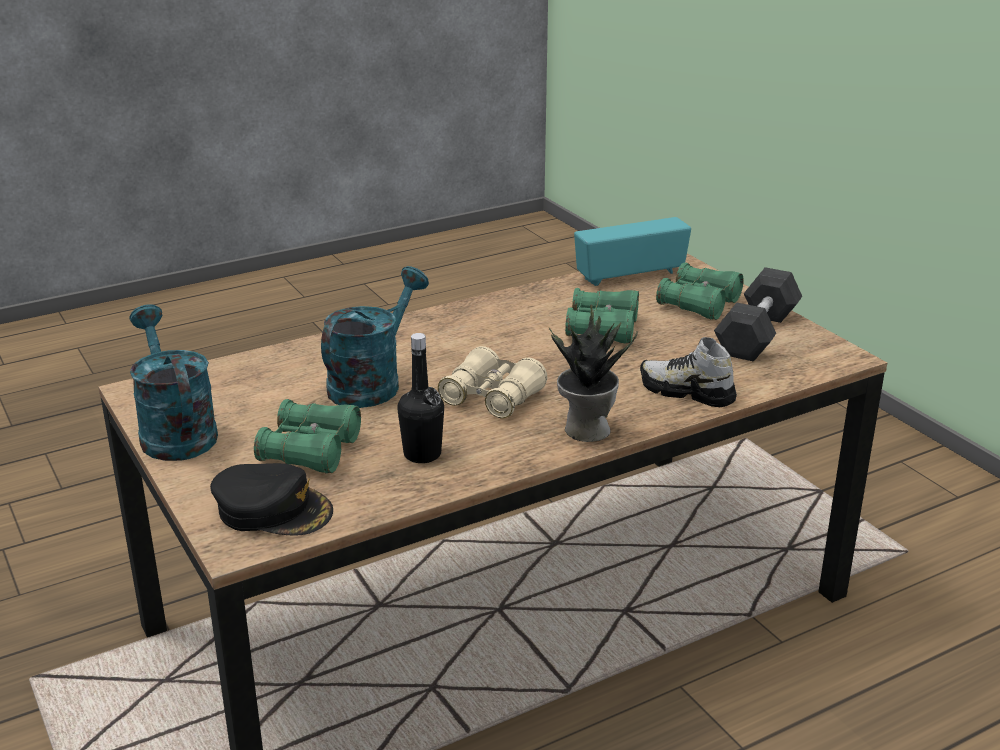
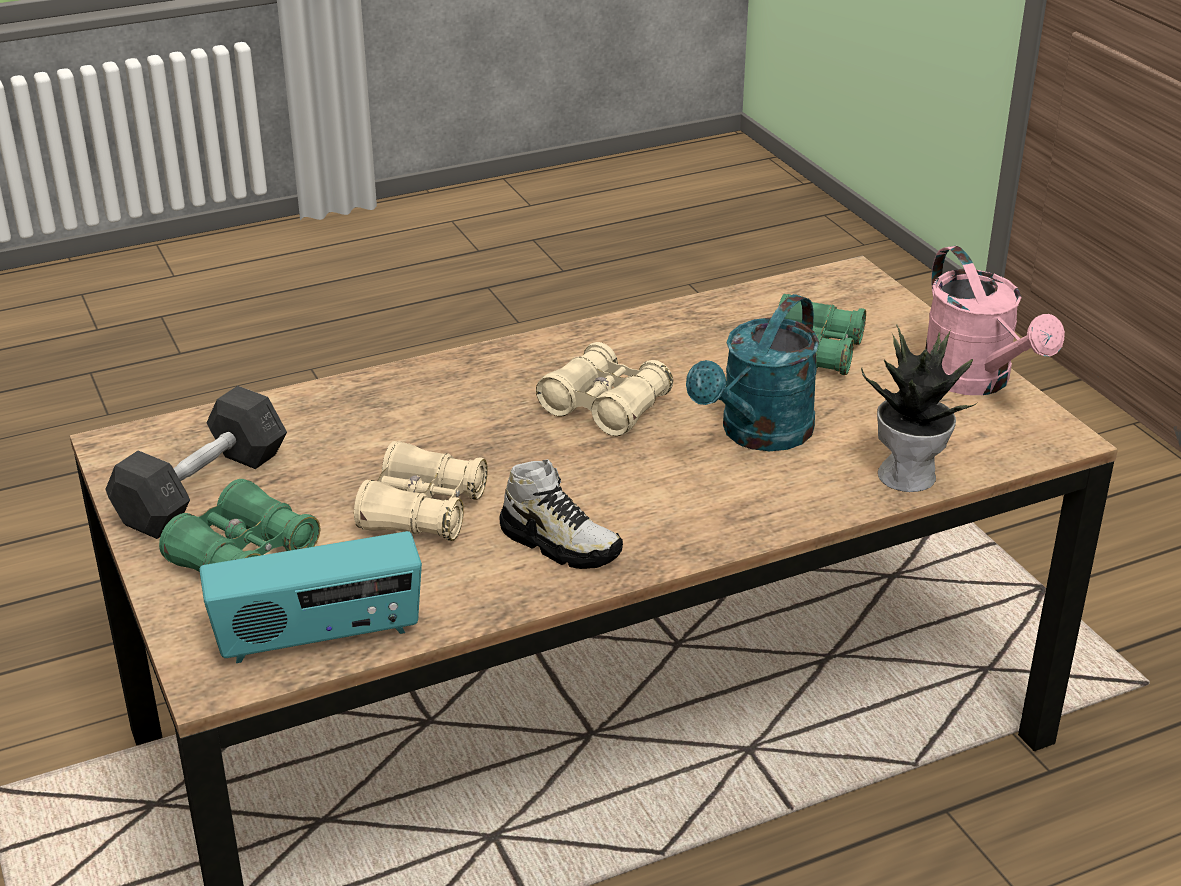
camera: 175 degrees left, 5 degrees up
(174, 431) = (976, 381): turquoise watering can -> pink watering can
(273, 509) = (830, 301): black cap -> none
(422, 454) = (689, 344): black bottle -> none
(585, 429) = (505, 362): potted plant -> potted plant (909, 476)
(603, 329) = (422, 511): green binoculars -> beige binoculars
(686, 392) = (363, 402): shoe -> shoe (560, 544)

